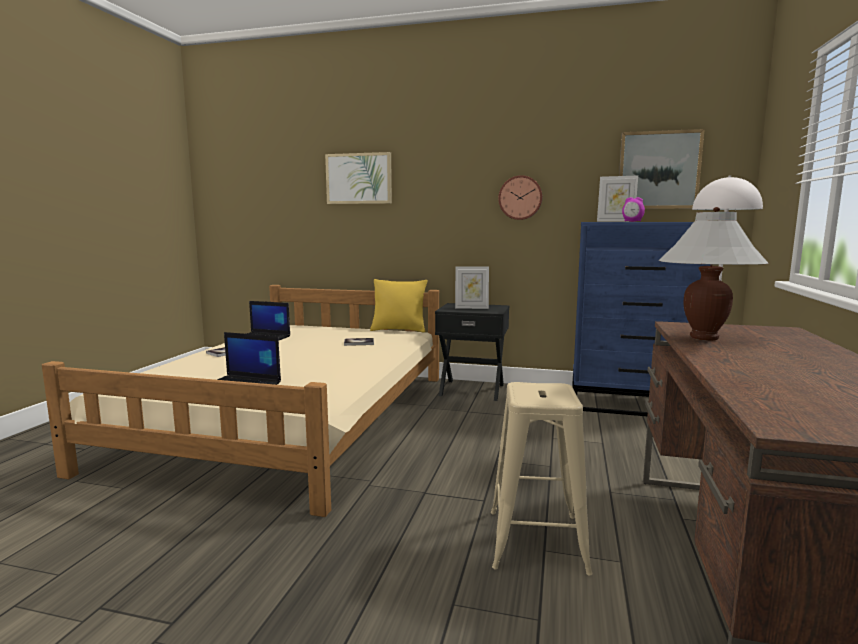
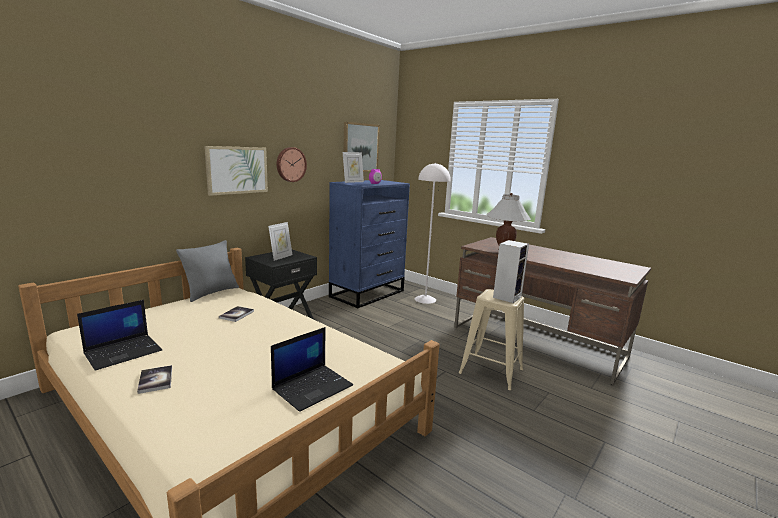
camera: 65 degrees left, 5 degrees up
(359, 178) = (141, 142): picture -> picture (237, 170)
(399, 330) = (211, 293): yellow pillow -> grey pillow
(550, 396) = (507, 296): none -> speaker

